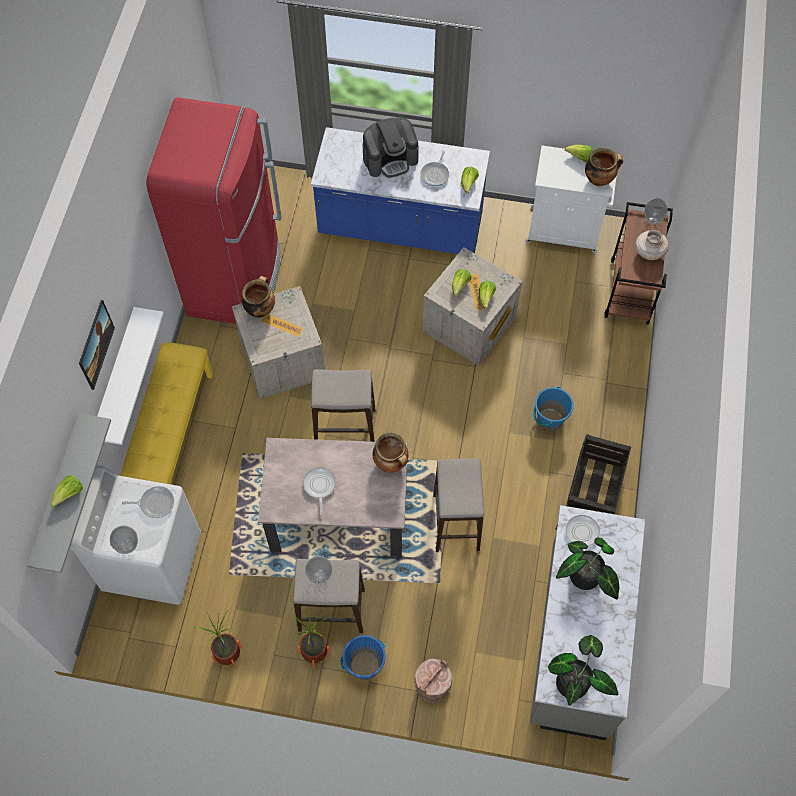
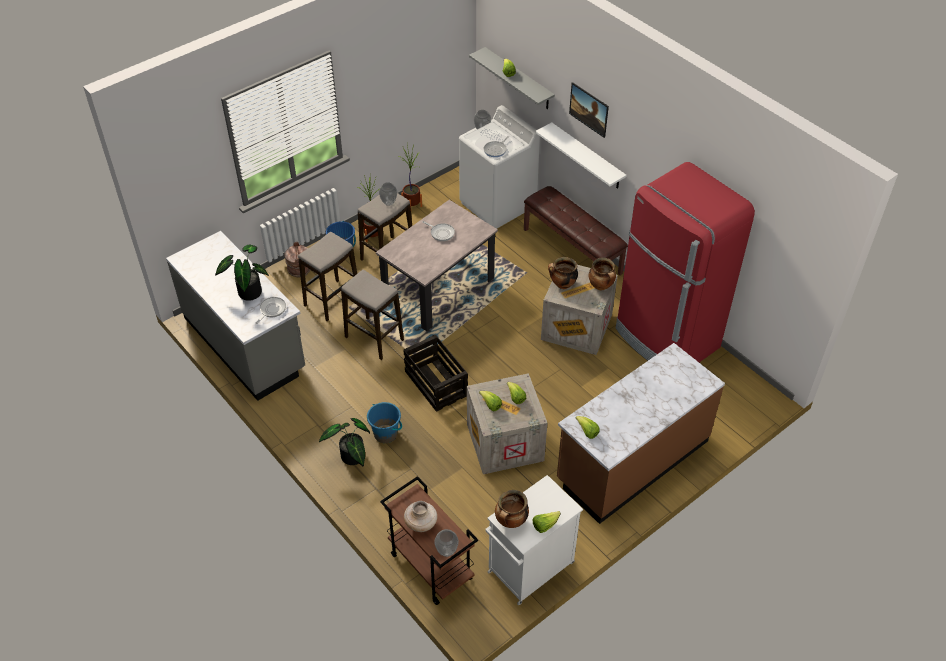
camera: 130 degrees right, 15 degrees down
(173, 433) = (572, 251): yellow bench -> brown bench
(345, 427) = (494, 327): stool -> stool (332, 300)
(390, 159) = (656, 401): coffee machine -> none
(391, 462) = (420, 270): cooking pot -> cooking pot (562, 285)
(400, 227) = (632, 460): blue counter -> brown counter
(435, 174) = (616, 418): frying pan -> none
(575, 680) = (207, 251): potted plant -> potted plant (352, 458)
(594, 490) = (314, 420): crate -> crate (435, 383)

